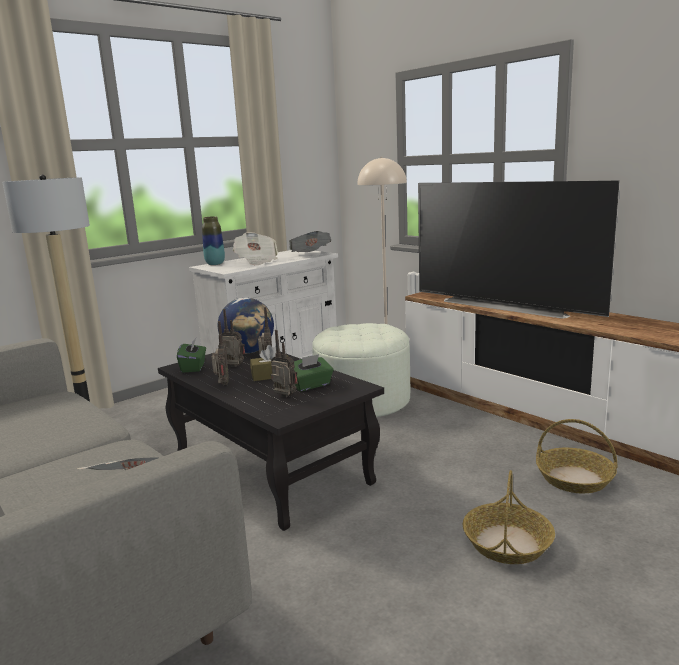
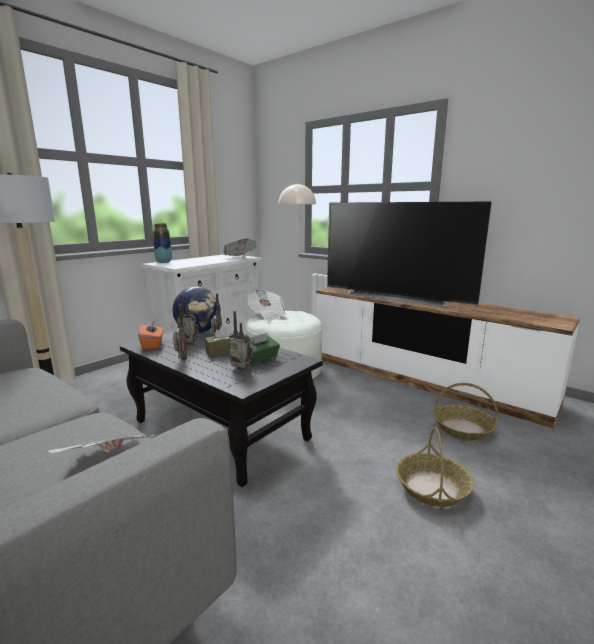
camera: 10 degrees left, 0 degrees up
(194, 367) = (152, 345): green tissue box -> orange tissue box
(256, 261) = (198, 261): newspaper -> newspaper (267, 315)

